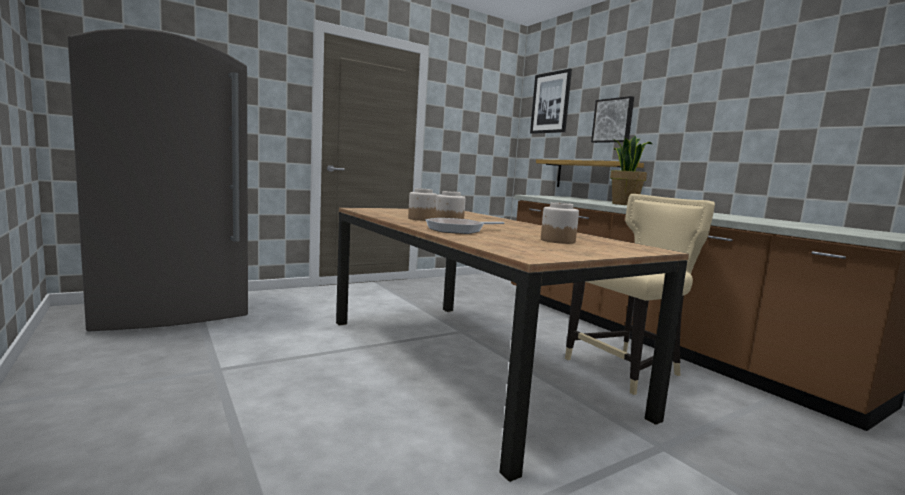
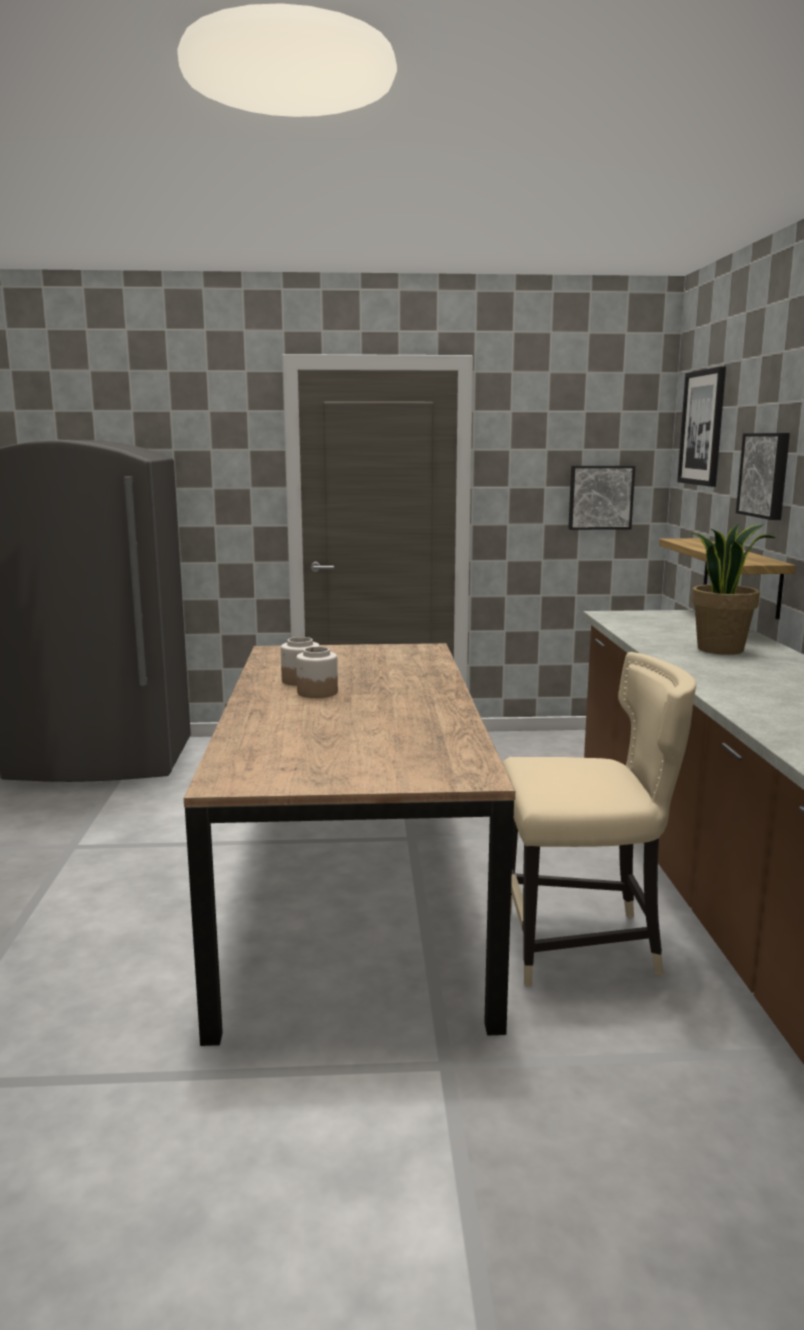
camera: 30 degrees right, 5 degrees up
(458, 230) = (283, 713): frying pan -> none
(487, 140) = (600, 497): none -> picture
(557, 241) = (368, 746): jar -> none

